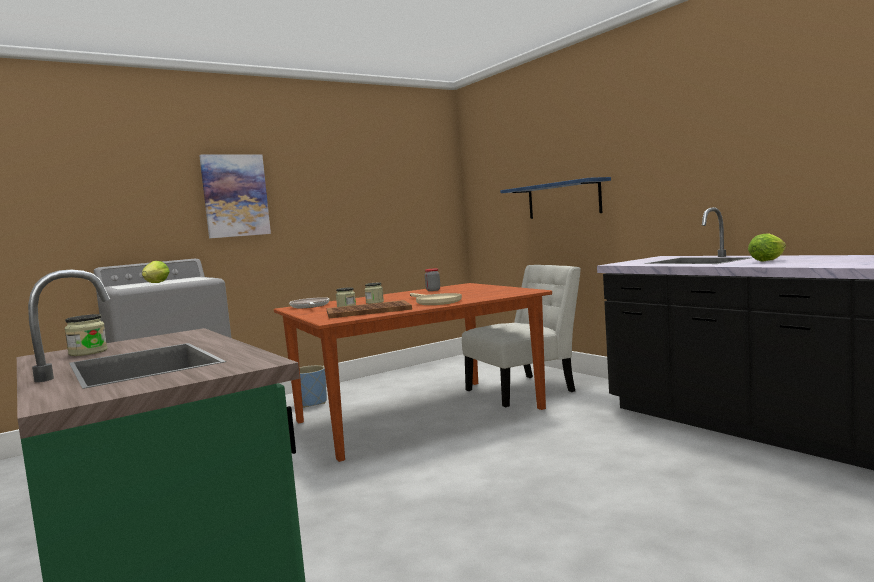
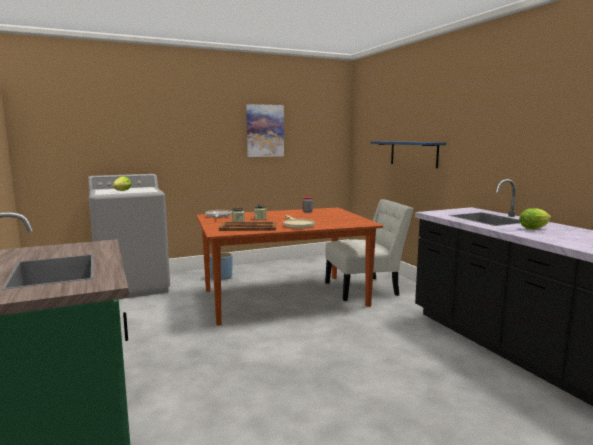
camera: 10 degrees right, 5 degrees up
(88, 352) = (36, 253): jar -> none
(235, 195) = (184, 132): picture -> picture (265, 131)

